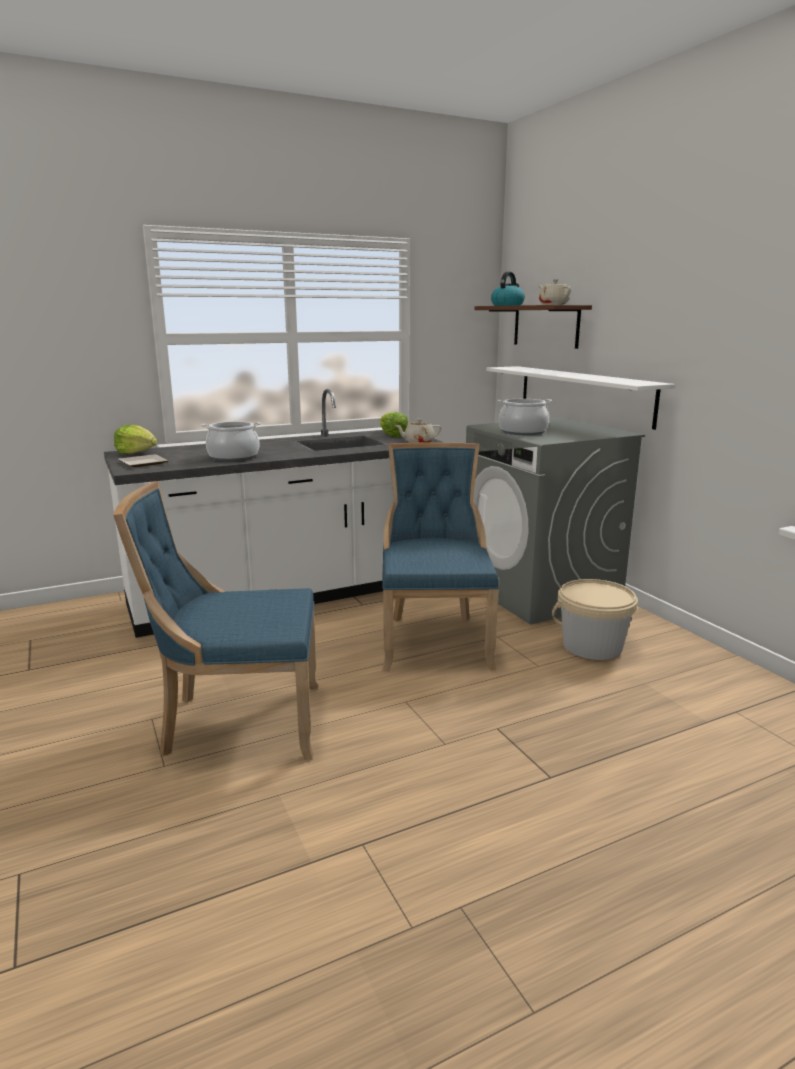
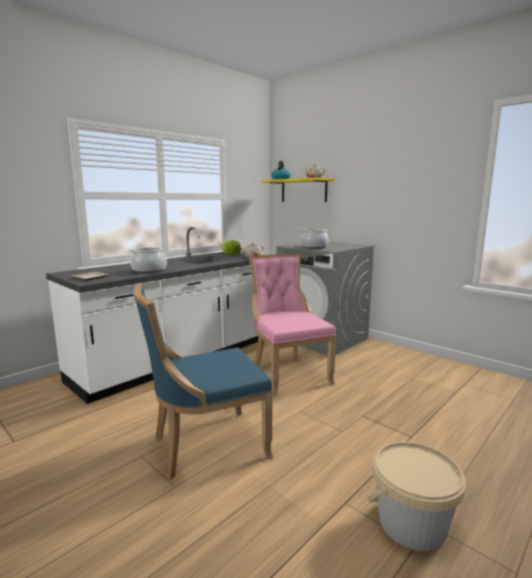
camera: 20 degrees left, 5 degrees down
(136, 452) = (73, 272): lettuce -> none
(434, 640) = (287, 373): blue chair -> pink chair
(546, 326) = (303, 191): brown shelf -> yellow shelf
(583, 394) = (332, 227): white shelf -> none
(592, 646) = (372, 363): beige bucket -> beige bucket (411, 523)

